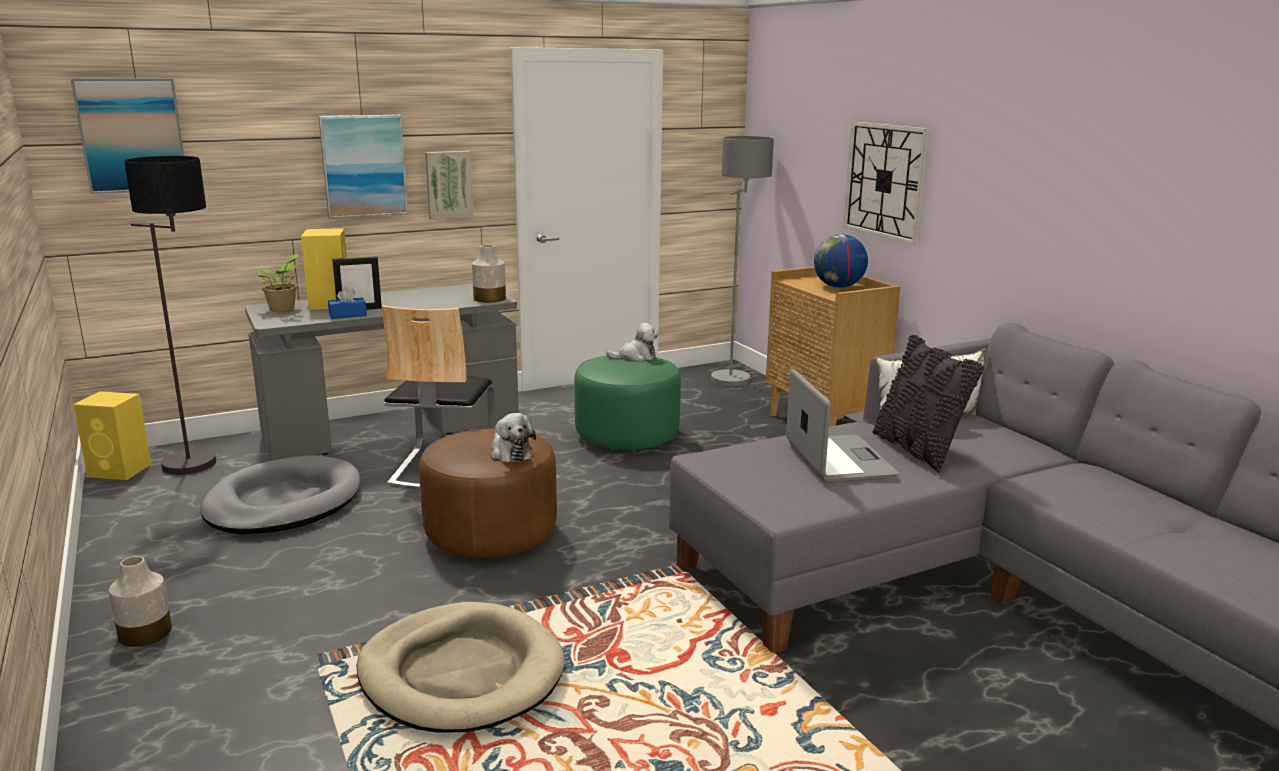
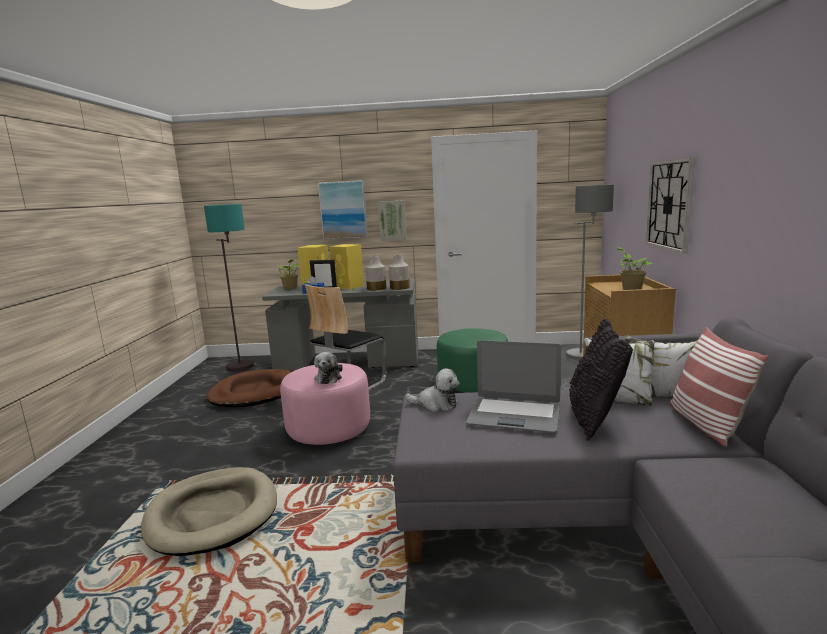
camera: 30 degrees right, 5 degrees down
(121, 470) = (211, 366): yellow speaker -> yellow speaker (349, 286)
(132, 135) = (228, 196): picture -> none
(145, 631) = (120, 447): beige vase -> beige vase (376, 288)
(202, 466) = (244, 369): black floor lamp -> turquoise floor lamp
(283, 502) = (254, 392): grey dog bed -> brown dog bed
(491, 533) = (329, 429): brown ottoman -> pink ottoman
(635, 357) = (482, 330): plush toy -> plush toy (436, 404)
(838, 287) = (630, 288): globe -> potted plant
(838, 460) = (514, 415): laptop -> laptop turned 90 degrees clockwise
(1016, 439) = (706, 424): none -> pillow

